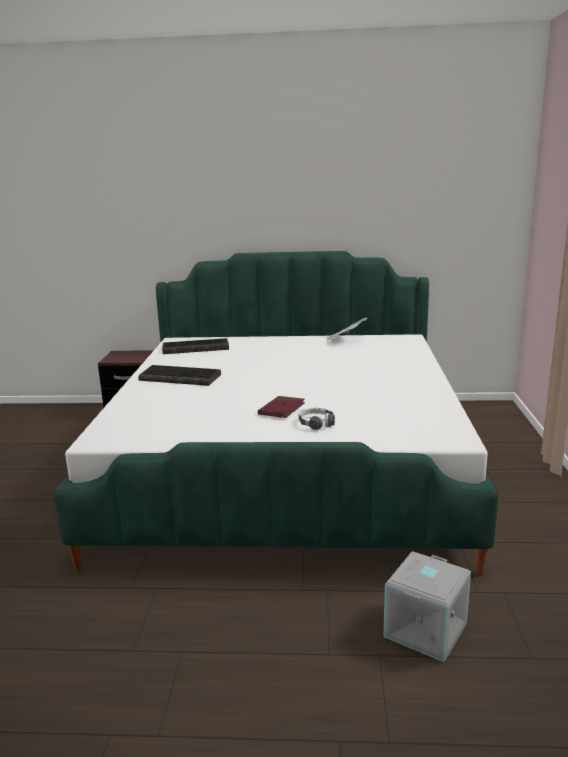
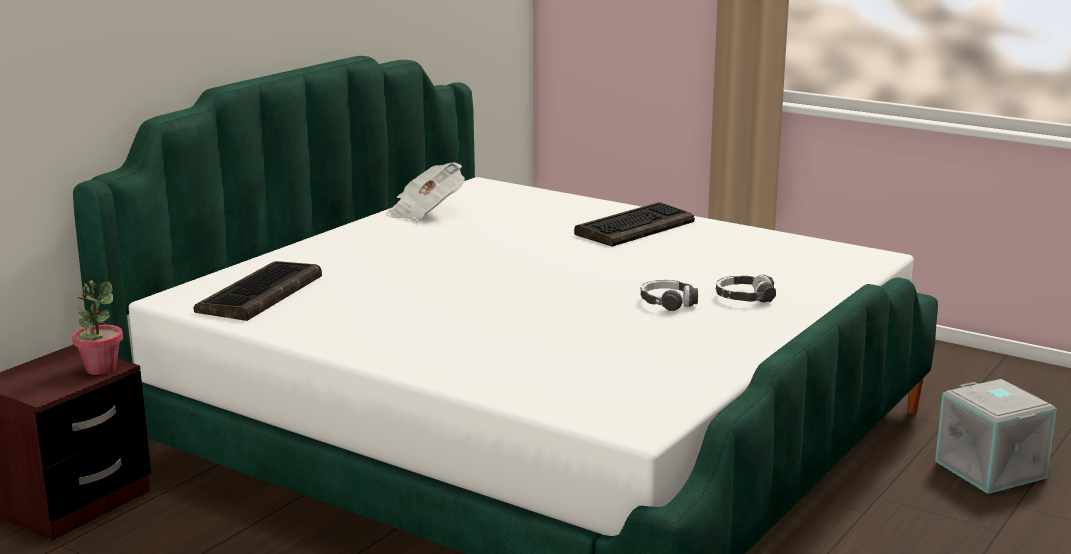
camera: 60 degrees left, 0 degrees up
(139, 359) = (101, 369): none -> potted plant
(181, 377) = (416, 330): keyboard -> keyboard (635, 227)
(281, 409) = (668, 302): red book -> headphones

